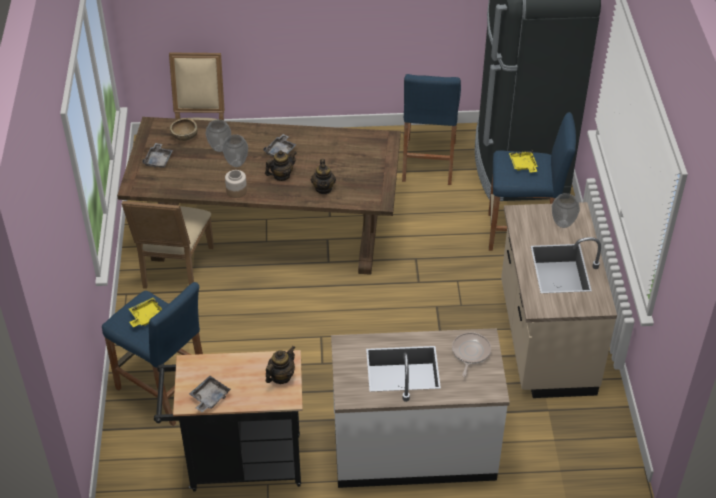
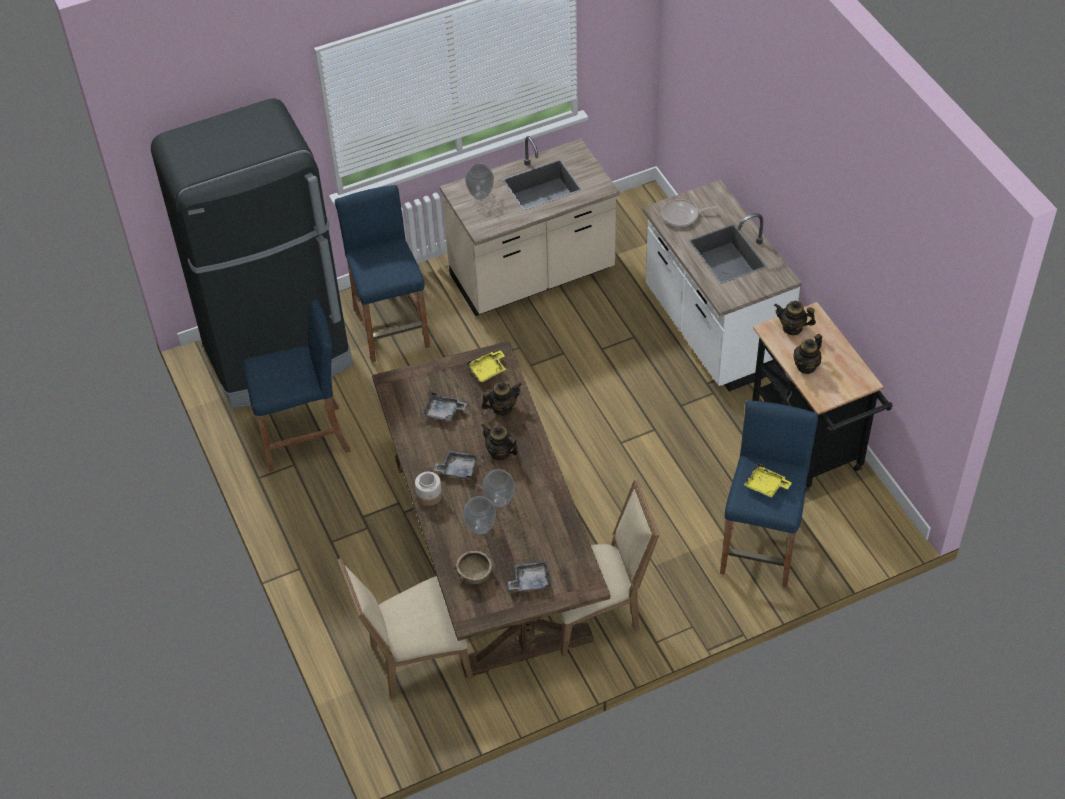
camera: 110 degrees left, 5 degrees up
(209, 398) = (849, 368): grey tray -> grey tray (443, 412)
(231, 368) = (806, 366): none -> teapot
(236, 191) = (545, 483): jar -> jar (429, 496)
(523, 165) = (382, 263): yellow tray -> yellow tray (488, 370)

